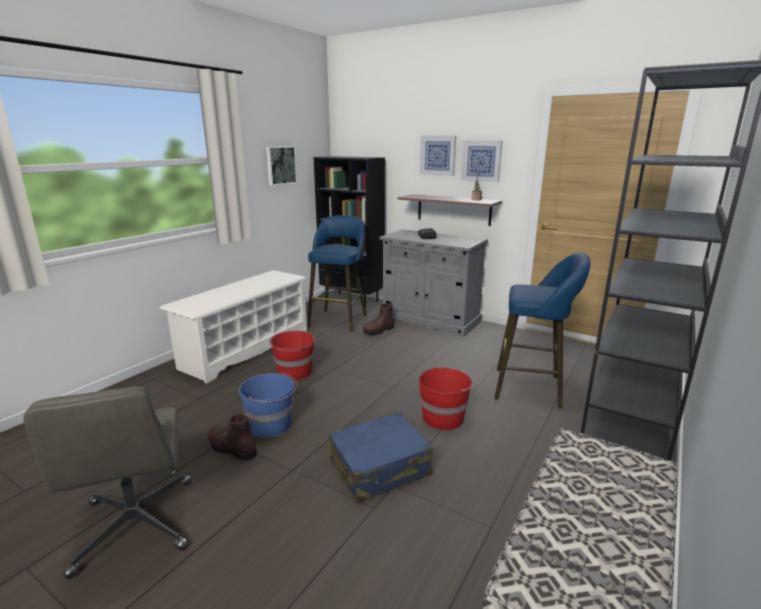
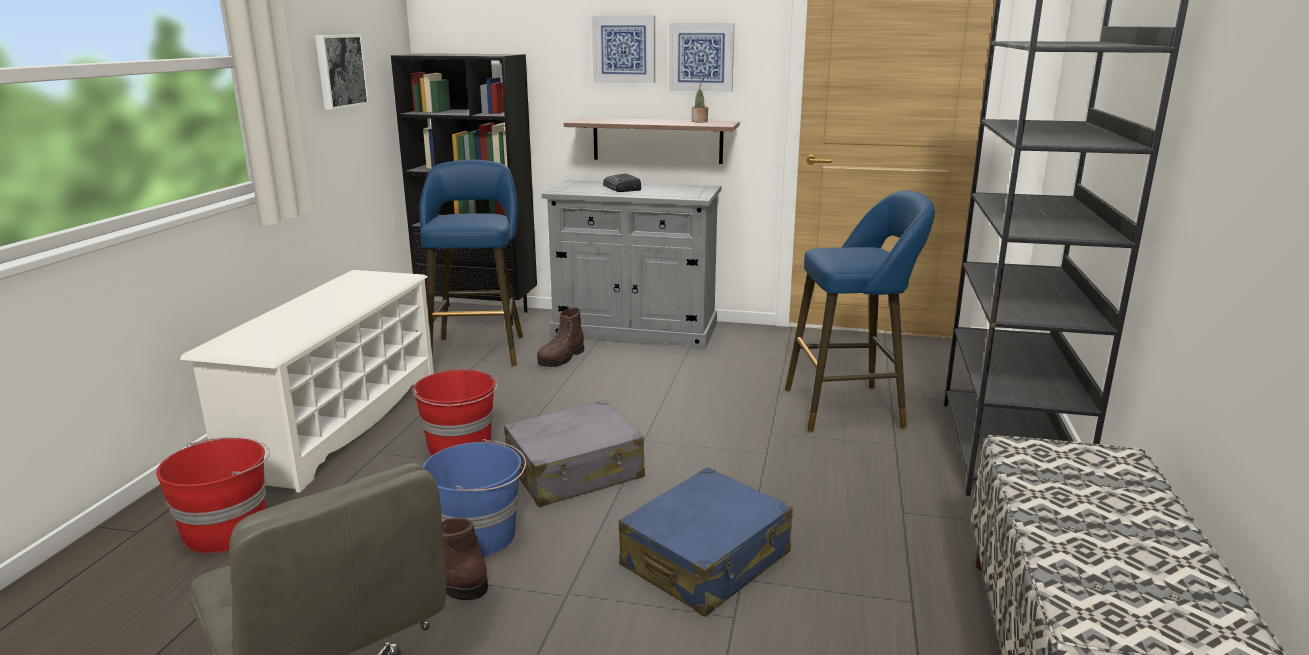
camera: 20 degrees left, 0 degrees up
(343, 398) = (575, 472): none -> grey suitcase
(443, 418) = (753, 471): red bucket -> red bucket (227, 530)

